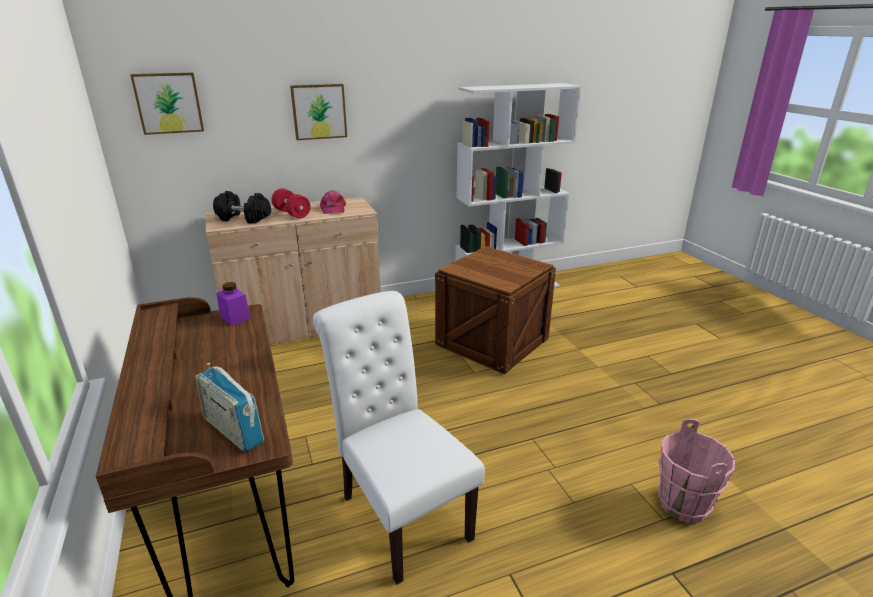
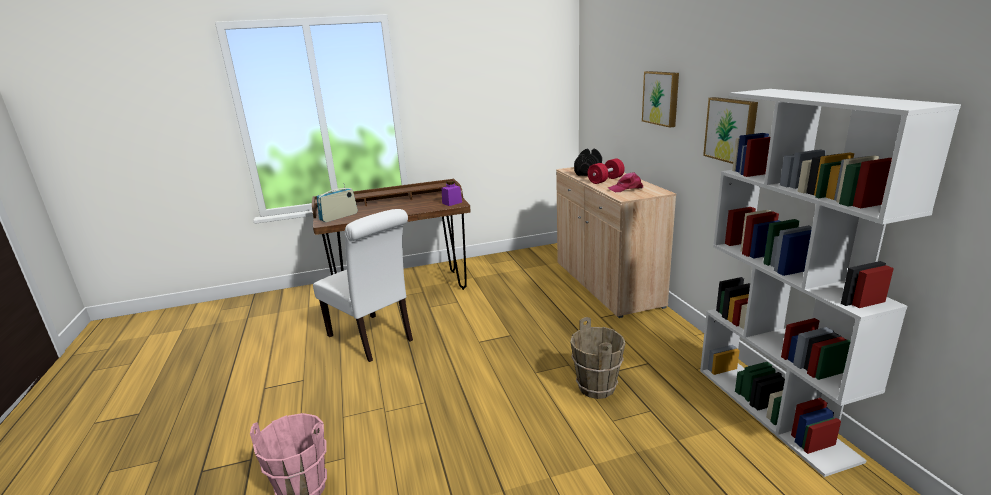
camera: 95 degrees right, 5 degrees down
(169, 103) = (599, 78): picture -> picture (731, 130)
(400, 512) = (374, 339): white chair -> white chair turned 75 degrees clockwise
(492, 343) = (597, 387): crate -> brown bucket

